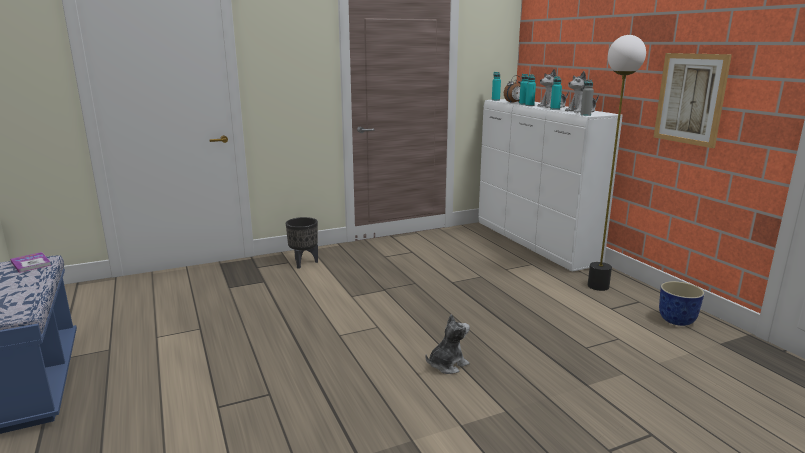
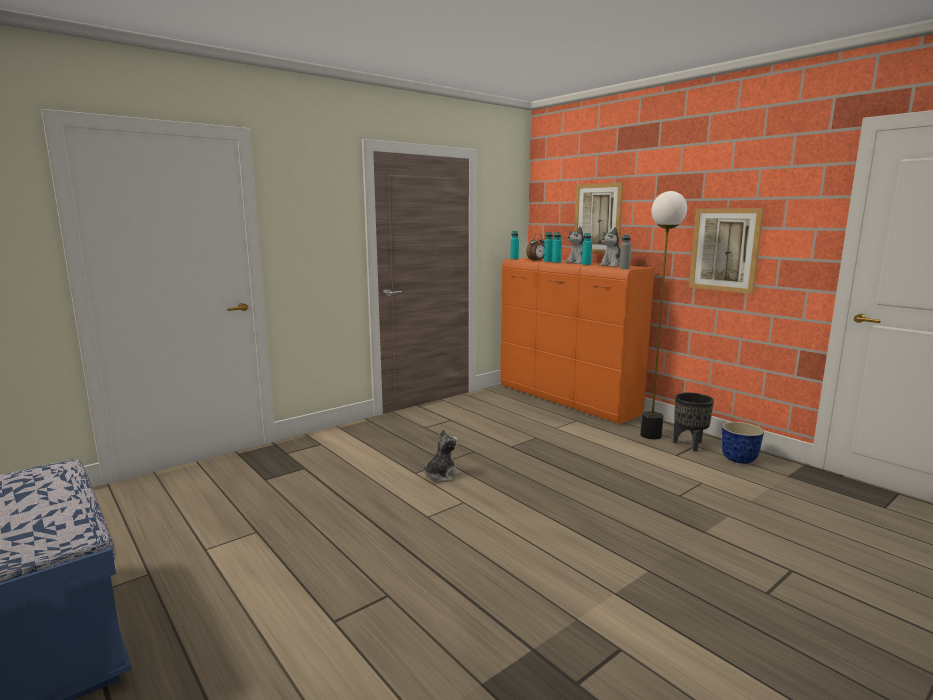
camera: 15 degrees left, 5 degrees down
(31, 263) = (46, 473): book -> none
(303, 263) = (339, 443): black planter -> black planter (689, 445)
(447, 365) = (561, 532): plush toy -> plush toy (441, 475)
(534, 243) = (566, 401): white dresser -> orange dresser
(576, 61) = (597, 218): none -> picture

